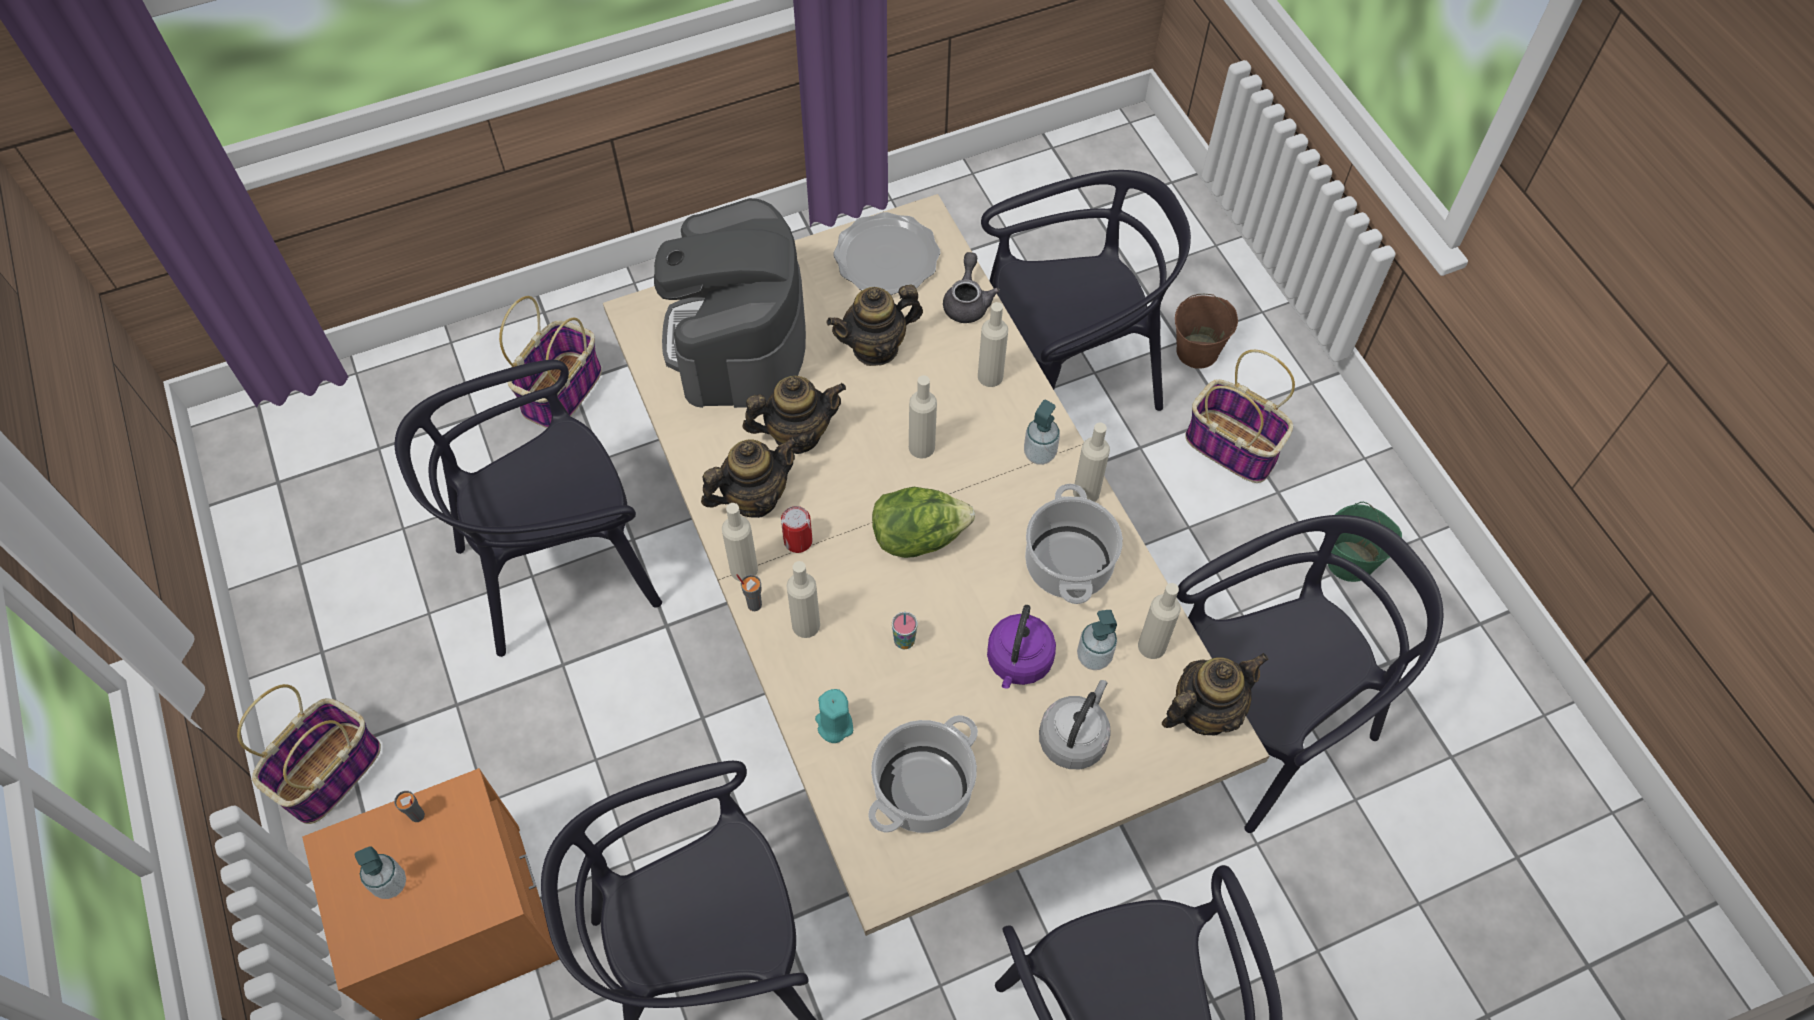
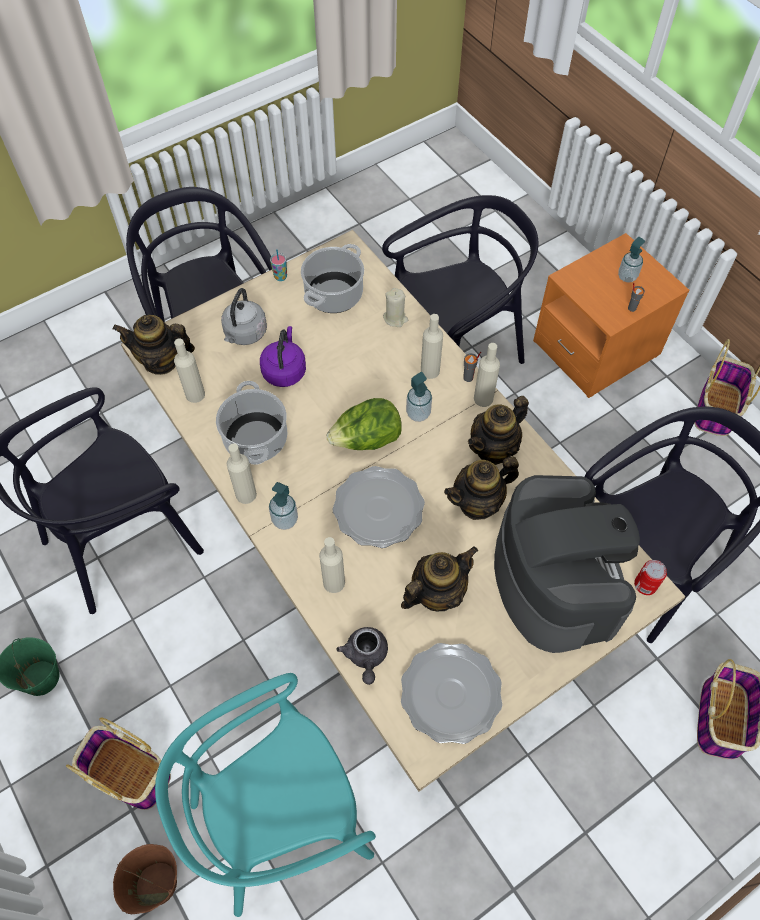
camera: 170 degrees right, 0 degrees up
(798, 541) = (452, 423): can -> can (645, 585)
(834, 725) = (395, 318): turquoise candle -> beige candle
(904, 641) = (362, 371): cup -> cup (280, 277)
(921, 447) = (378, 509): beige bottle -> plate
(1066, 380) = (281, 820): black chair -> turquoise chair
(1094, 657) = (234, 381): soap dispenser -> soap dispenser (418, 413)
(1204, 711) = (161, 361): teapot -> teapot turned 45 degrees clockwise

